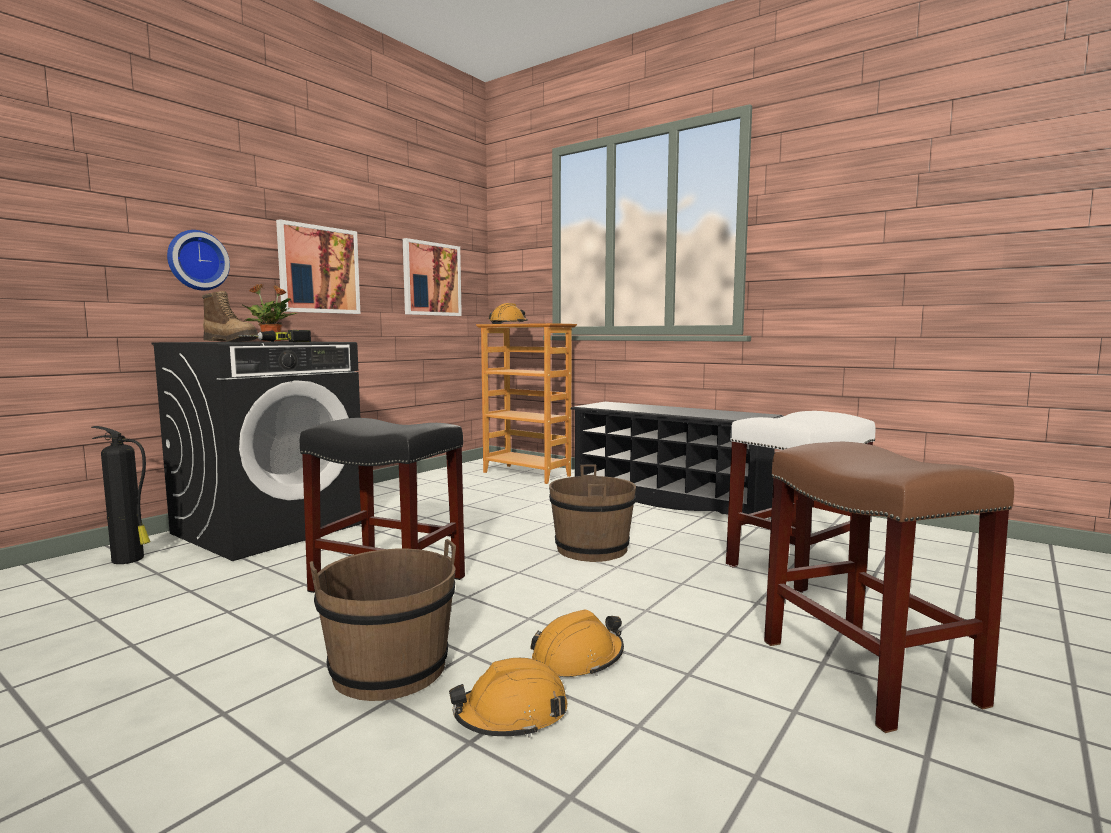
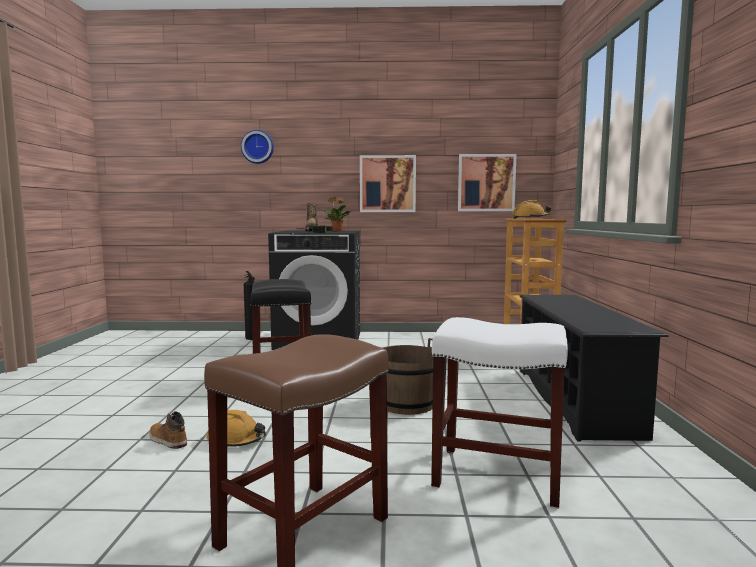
camera: 55 degrees right, 0 degrees up
(197, 260) = (312, 185): wall clock -> wall clock (258, 147)
(389, 669) = (193, 407): brown bucket -> none
(511, 715) = (167, 440): orange hard hat -> boot

